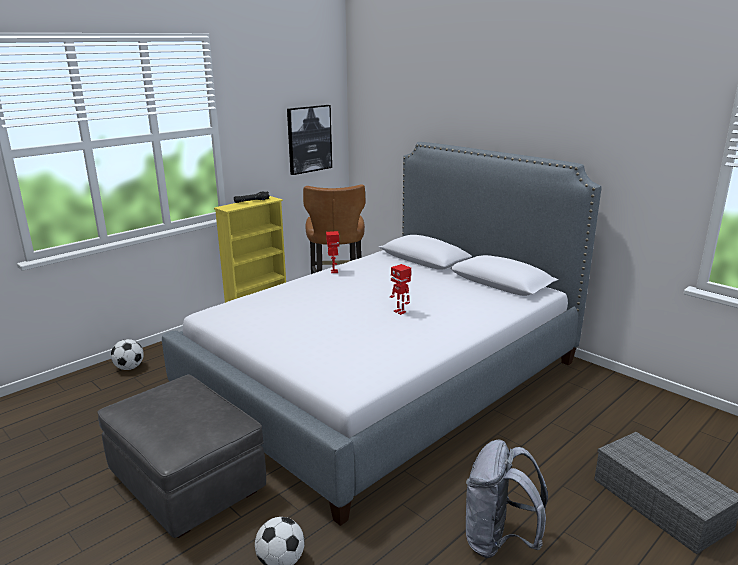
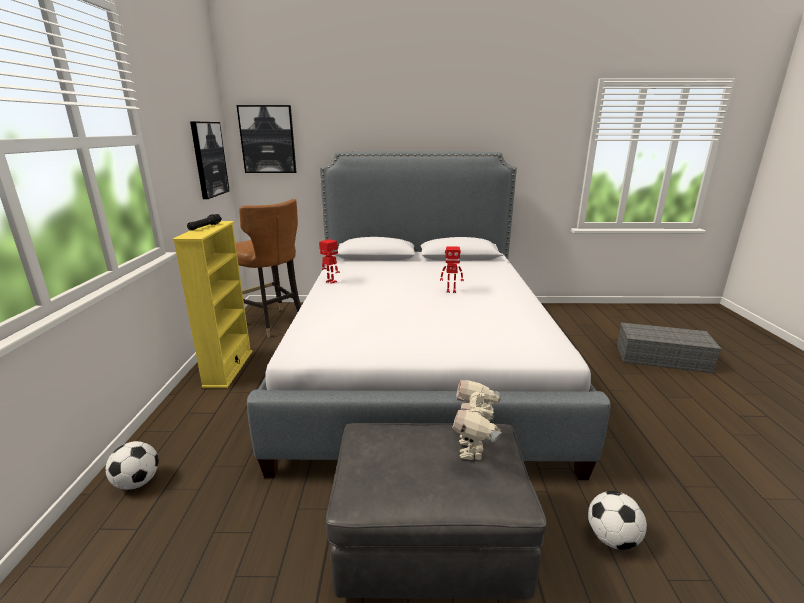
camera: 45 degrees left, 0 degrees up
(205, 420) = (473, 449): none -> toy robot
(374, 122) = (268, 139): none -> picture
(499, 541) = (659, 422): grey backpack -> none

